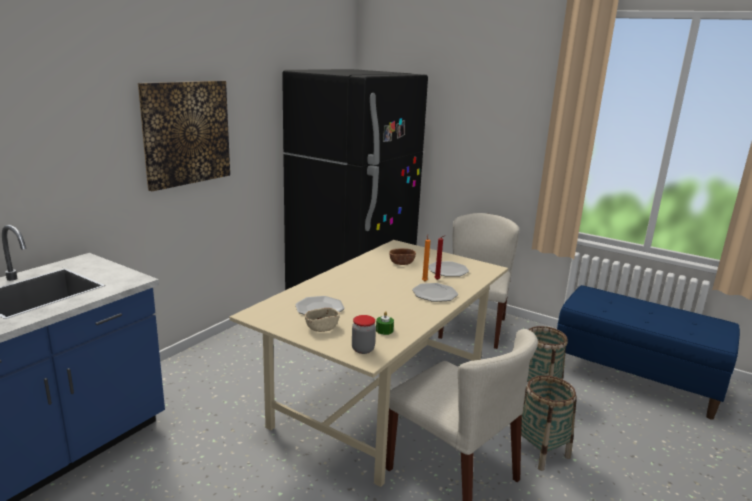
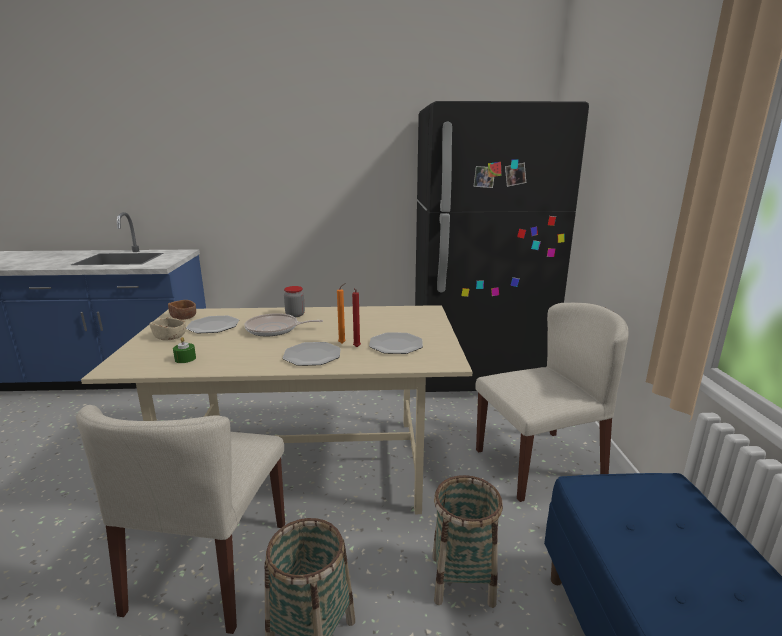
camera: 55 degrees right, 0 degrees up
(186, 133) = (295, 167): picture -> none
(363, 349) = (132, 362): jar -> jar (295, 315)
(364, 291) = (275, 329): none -> frying pan
(402, 263) = (378, 323): brown bowl -> brown bowl (183, 317)

